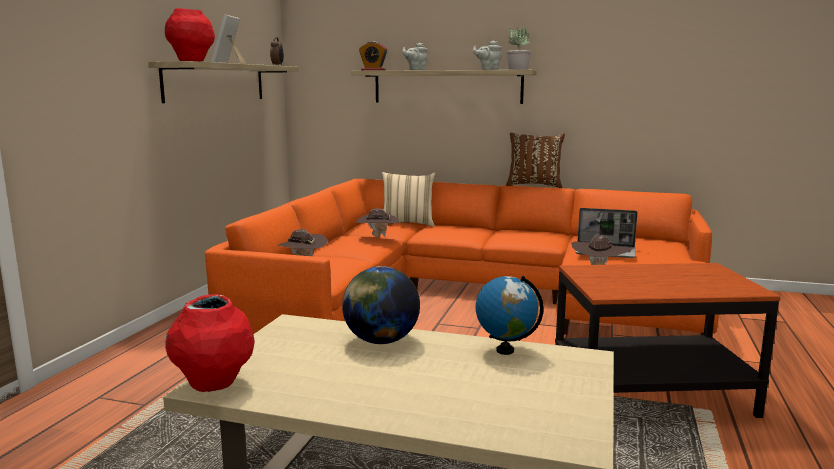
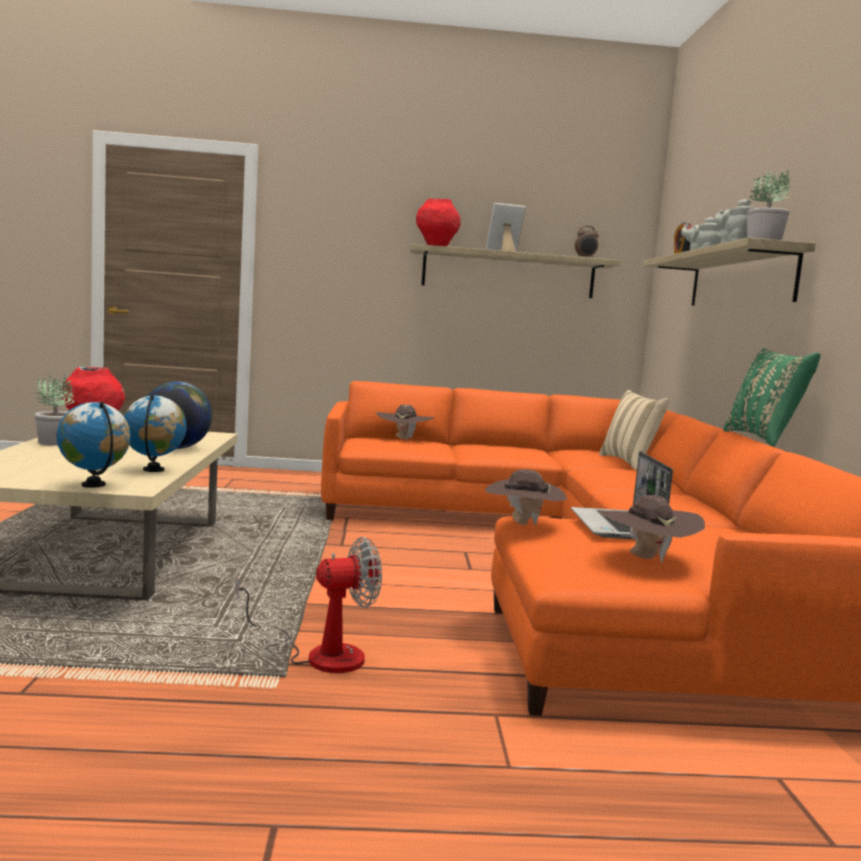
camera: 70 degrees right, 5 degrees down
(340, 402) = (55, 442): none -> potted plant
(377, 237) = (534, 453): brown hat -> brown hat (646, 559)
(534, 185) = (764, 439): brown pillow -> green pillow
(585, 373) = (94, 485): none -> globe
(651, 393) = (318, 654): side table -> fan

